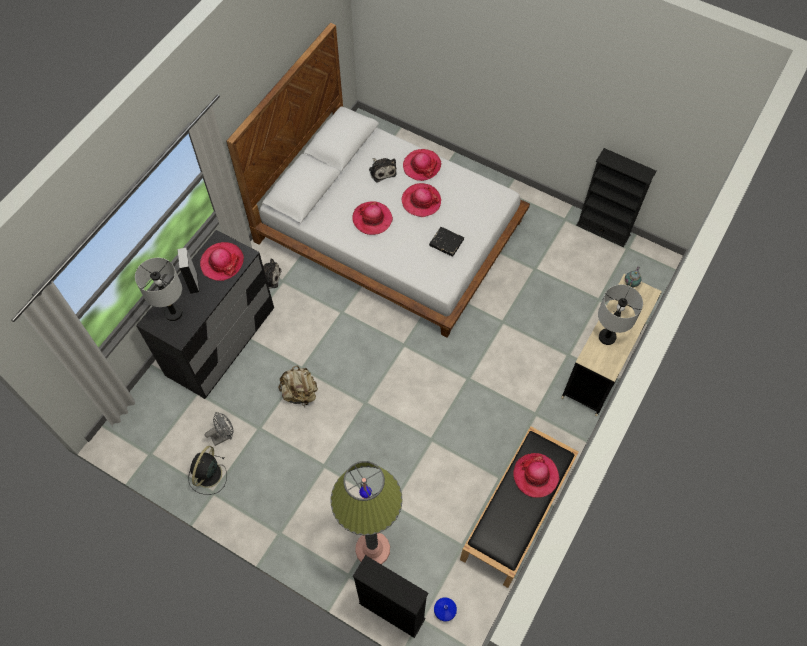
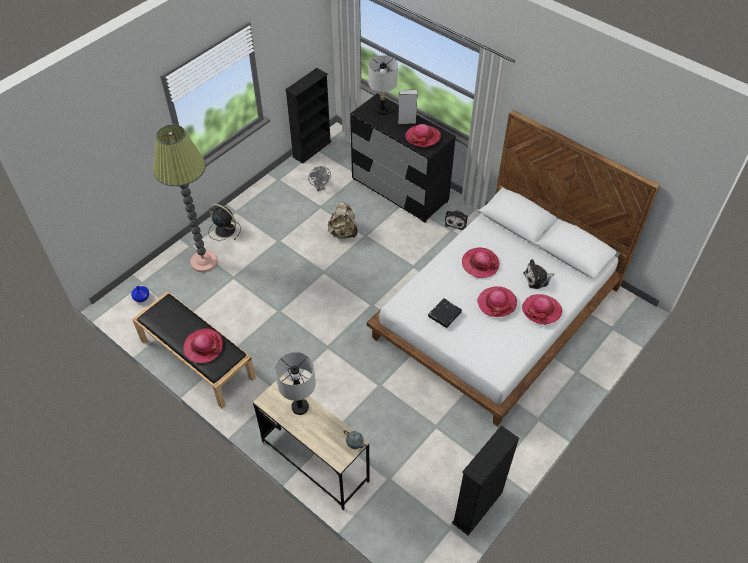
camera: 100 degrees right, 10 degrees down
(208, 475) = (292, 177): black fan -> black fan (224, 230)
(392, 611) = (155, 267): black bookcase -> black bookcase (312, 149)

